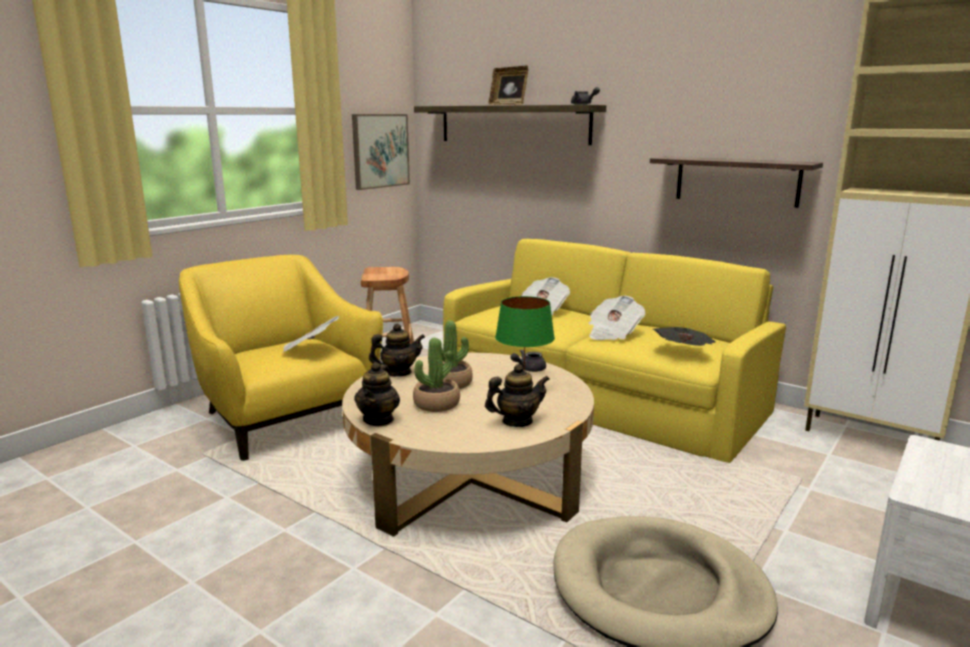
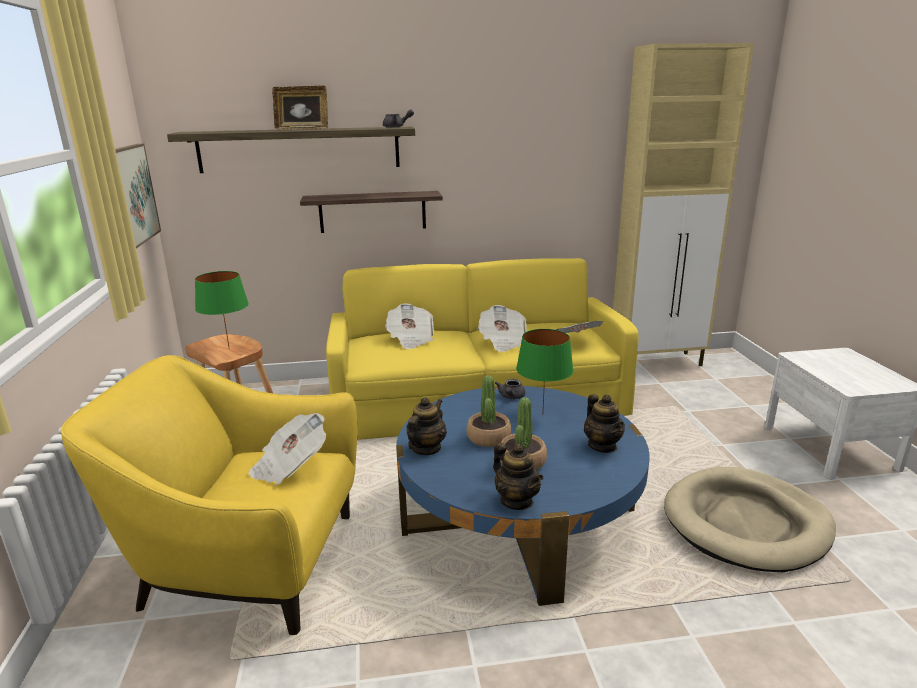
camera: 45 degrees left, 5 degrees up
(386, 275) = (229, 348): none -> green table lamp
(469, 477) = (518, 517): beige coffee table -> blue coffee table
(517, 421) = (602, 446): teapot -> teapot turned 135 degrees clockwise
(736, 181) = (540, 189): shelf -> shelf (372, 212)

